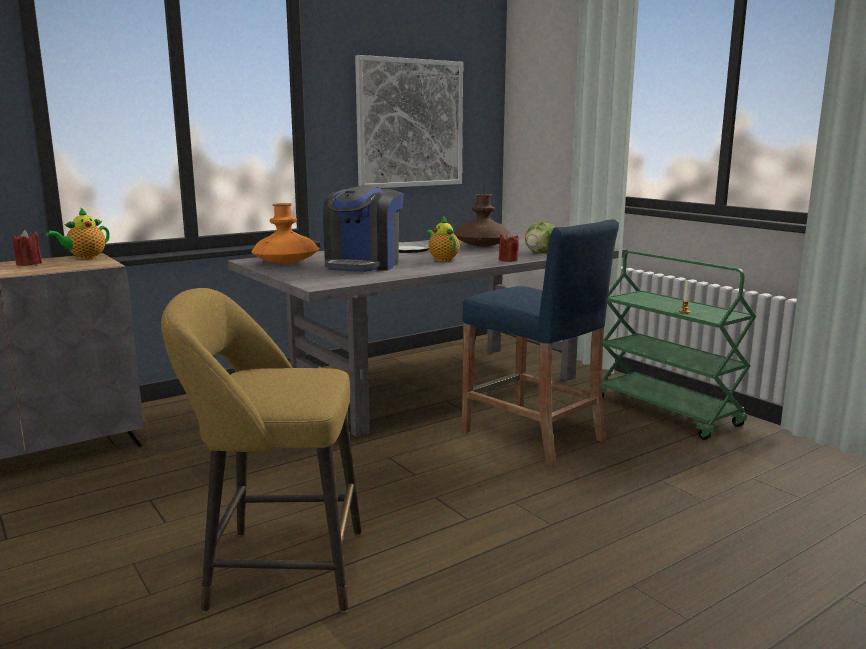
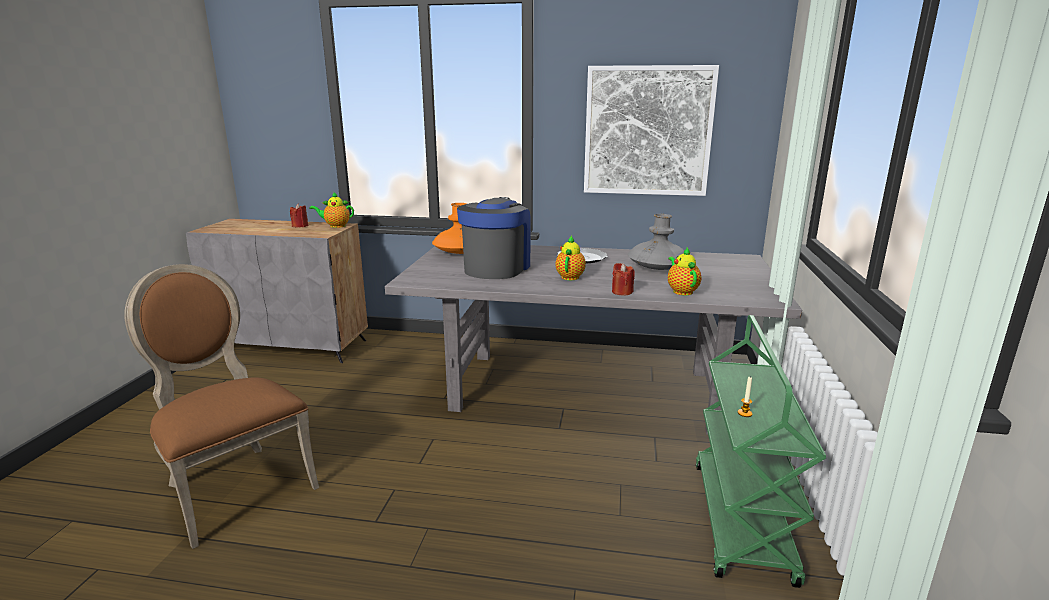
camera: 45 degrees right, 5 degrees up
(276, 569) = (235, 486): yellow stool -> brown chair
(363, 265) = (496, 268): coffee machine -> coffee machine turned 135 degrees clockwise
(482, 246) = (657, 268): brown vase -> grey vase
(532, 436) = (561, 476): blue stool -> none
(540, 253) = (681, 291): lettuce -> teapot

